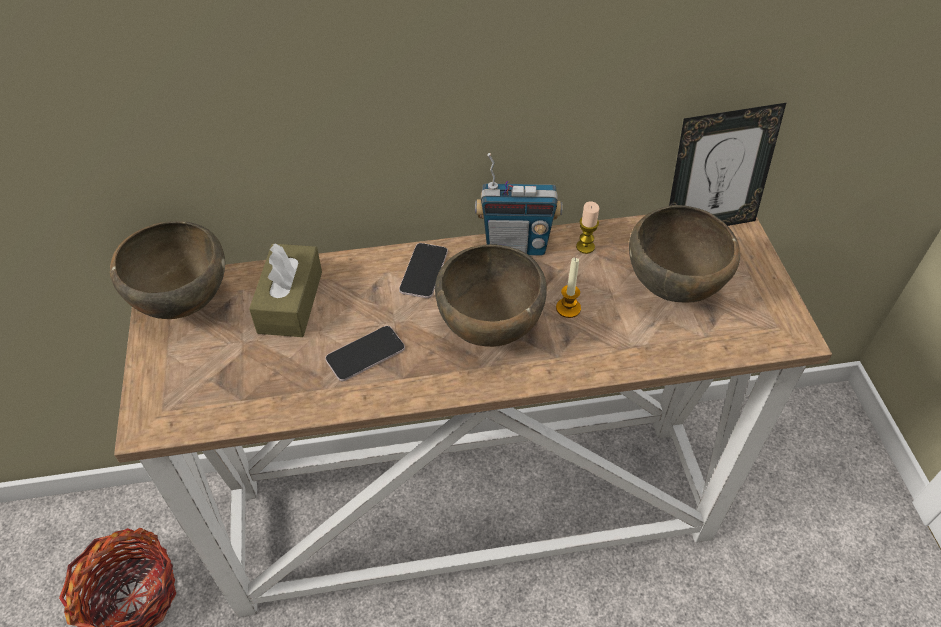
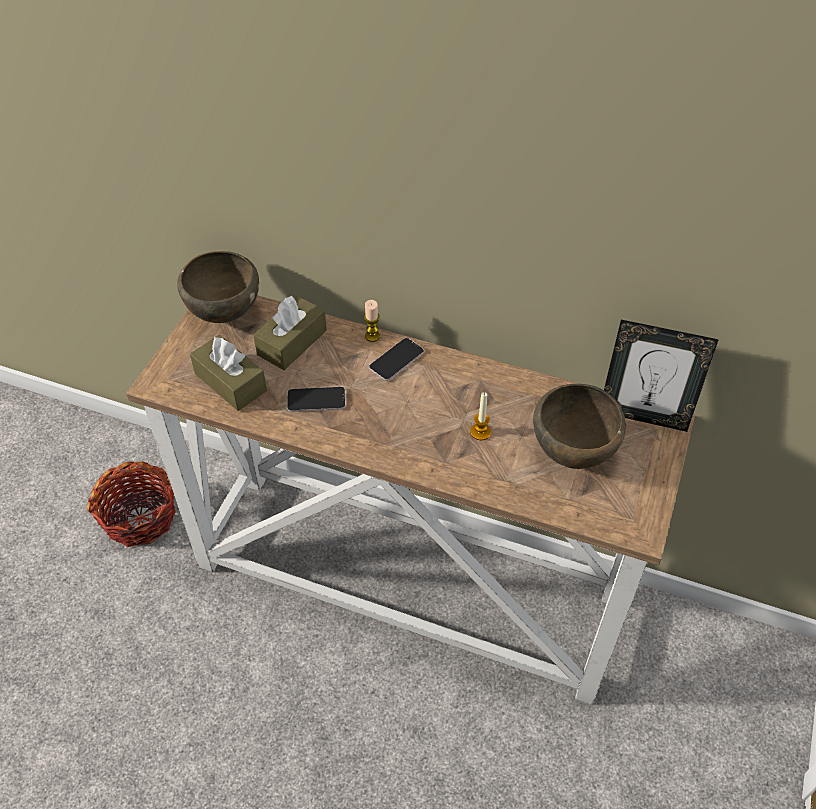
camera: 30 degrees right, 0 degrees up
(246, 379) = (230, 382): none -> brown tissue box
(490, 331) = (412, 422): brown bowl -> none
(516, 245) = (477, 369): radio -> none
(585, 247) = (529, 393): candle -> candle (372, 336)

